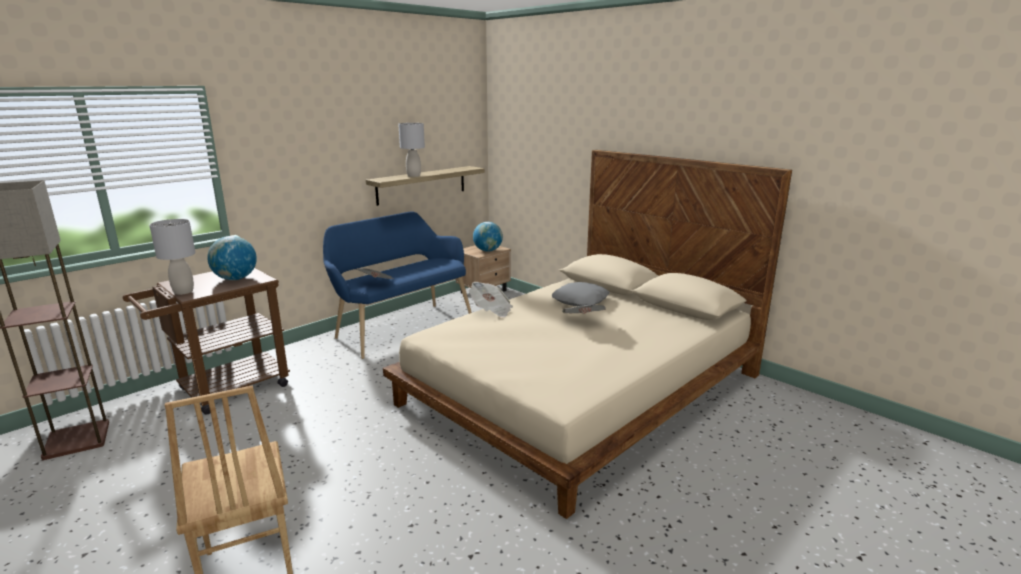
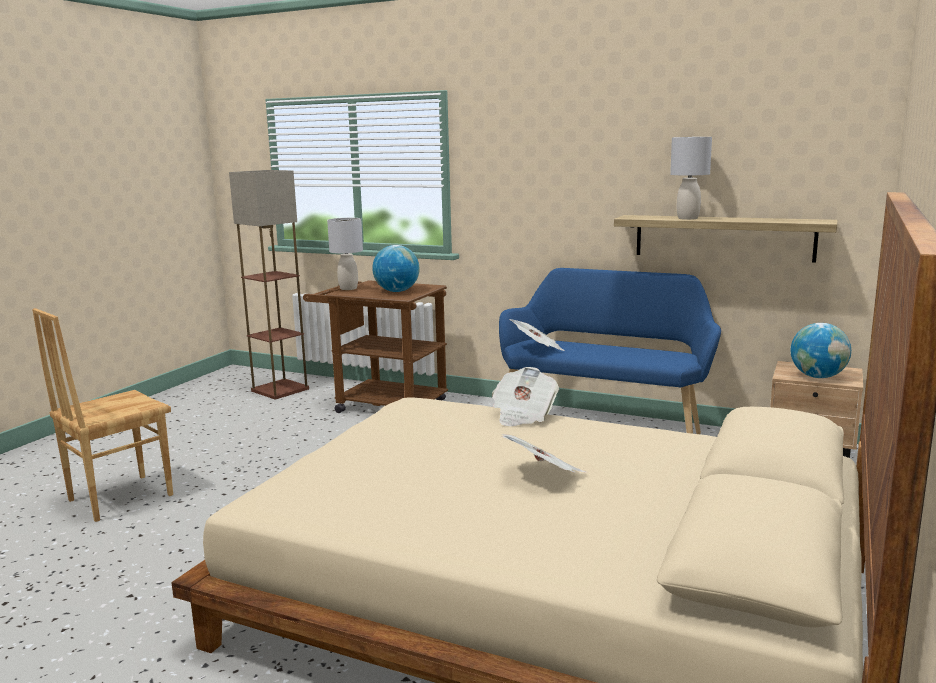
camera: 70 degrees right, 5 degrees down
(580, 300) = (644, 463): grey pillow -> none

